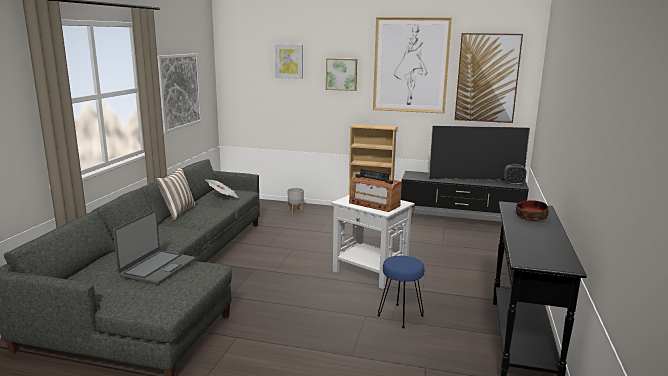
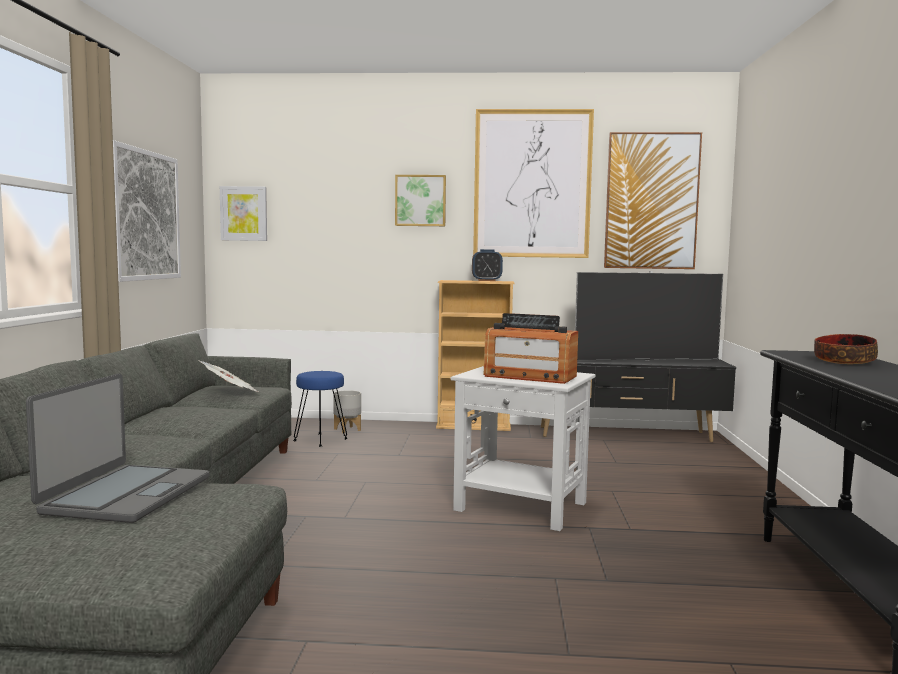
camera: 10 degrees left, 10 degrees down
(178, 212) = (148, 415): pillow -> none
(289, 61) = (332, 181): picture -> picture (244, 213)
(400, 316) = (619, 573): blue stool -> blue stool (320, 440)
(513, 184) = (708, 362): alarm clock -> alarm clock (486, 280)

